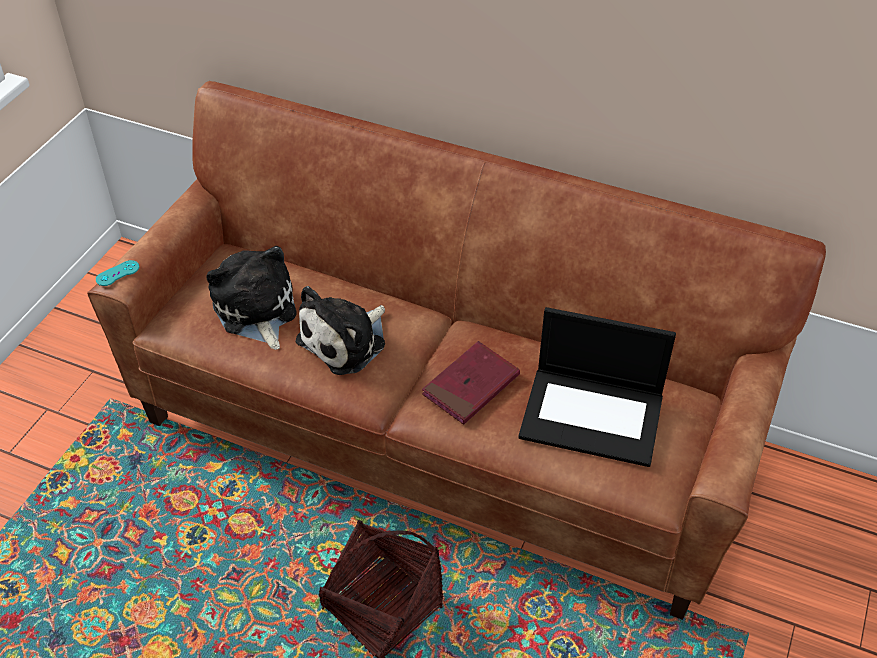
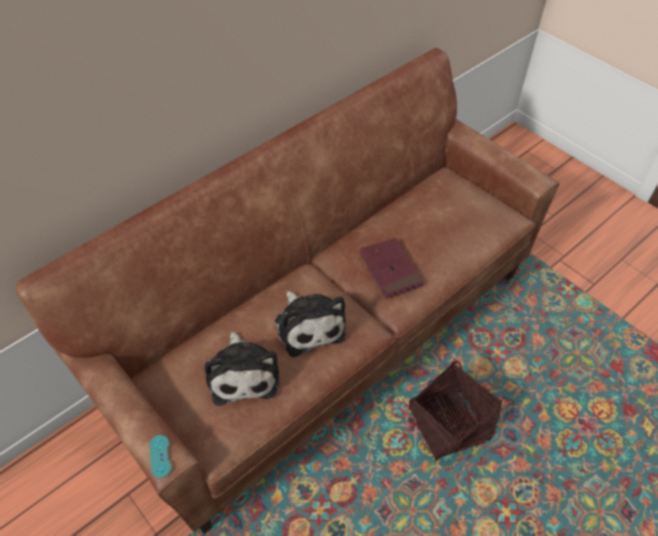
camera: 65 degrees left, 5 degrees up
(256, 311) = (243, 373): plush toy -> plush toy turned 105 degrees counterclockwise
(593, 415) = (446, 220): laptop -> none

